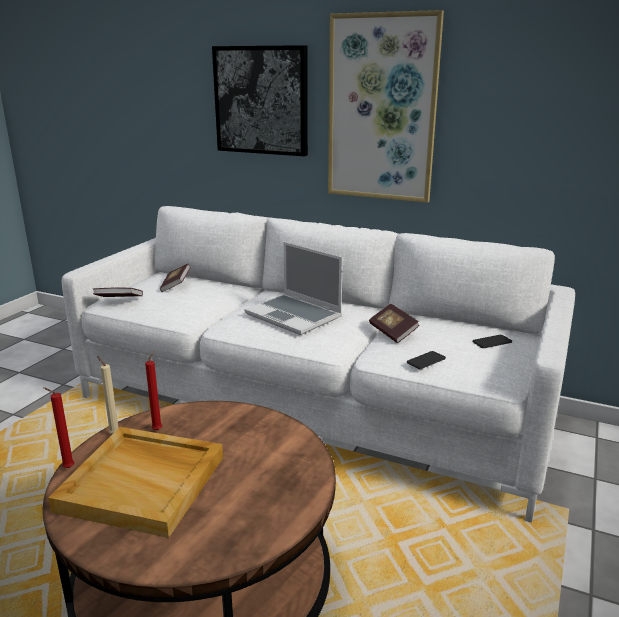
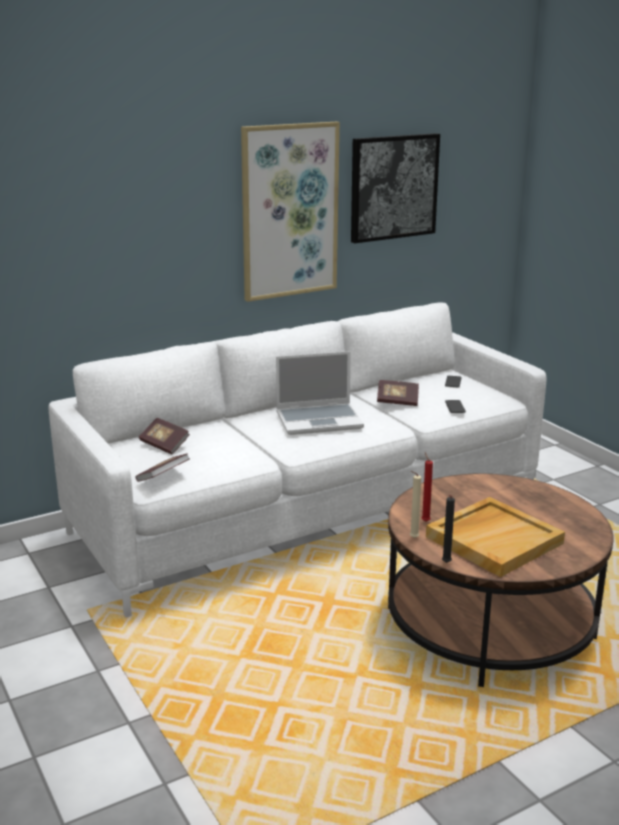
camera: 55 degrees left, 0 degrees up
(66, 468) = (445, 563): red candle -> black candle
(261, 100) = (166, 219): picture -> picture (393, 187)

